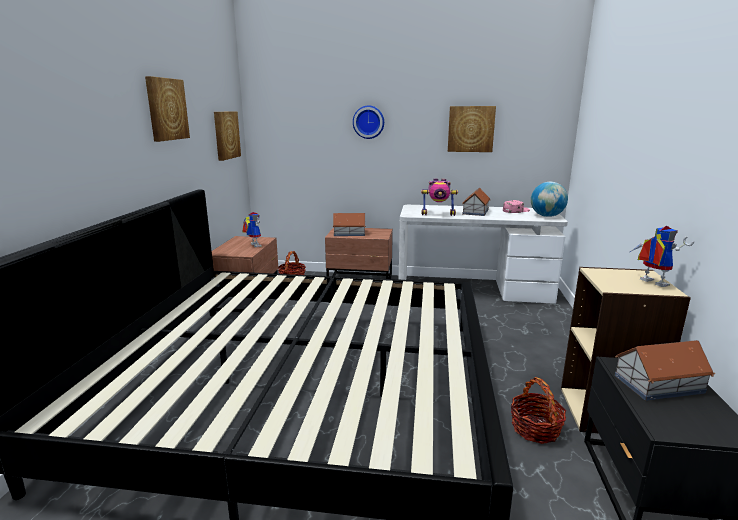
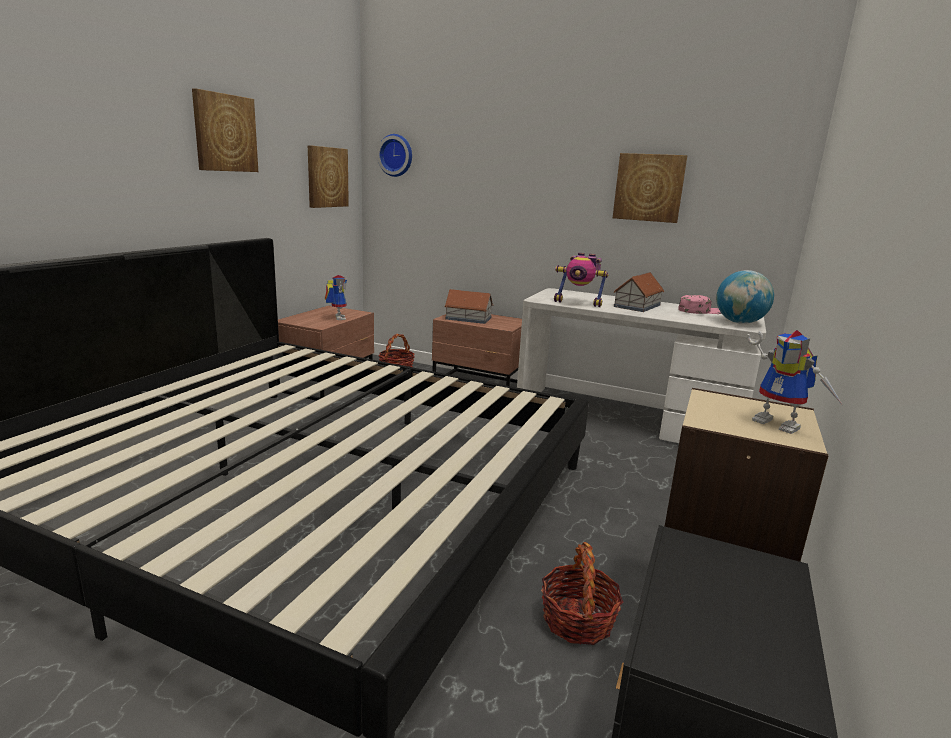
camera: 15 degrees right, 0 degrees up
(368, 122) = (510, 171): wall clock -> wall clock (396, 155)
(649, 282) = (781, 424): toy robot -> toy robot turned 150 degrees clockwise
(657, 383) = (722, 584): toy house -> none

